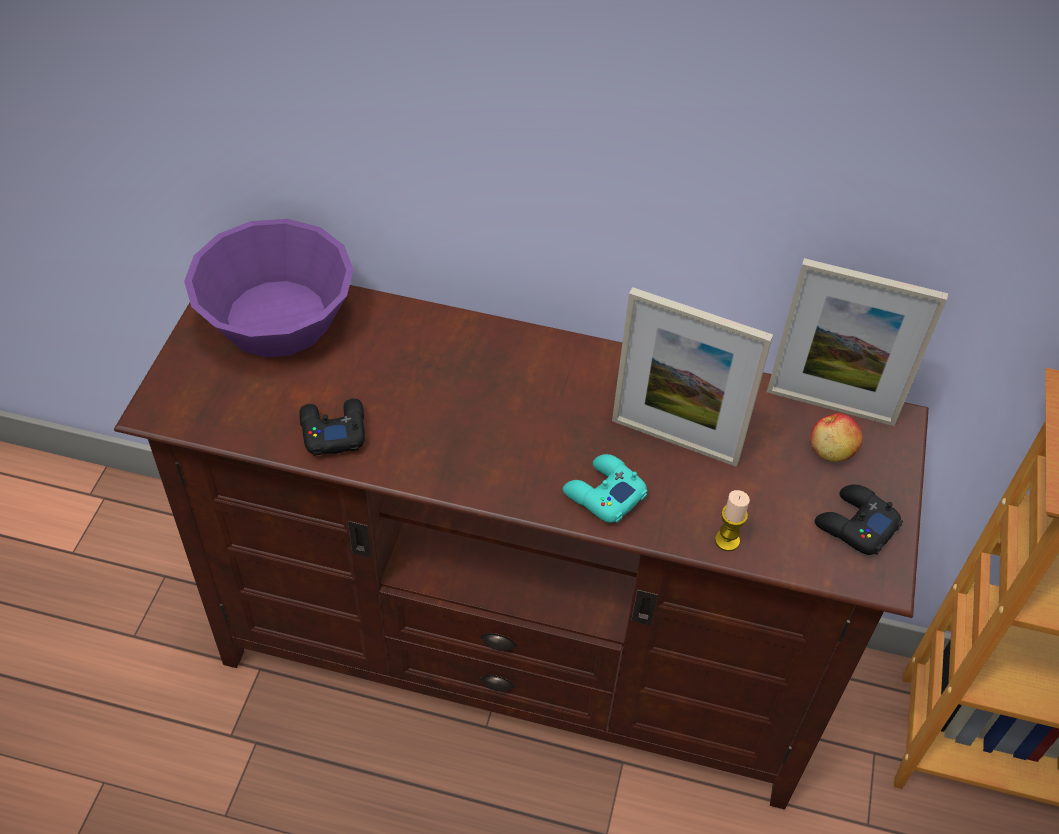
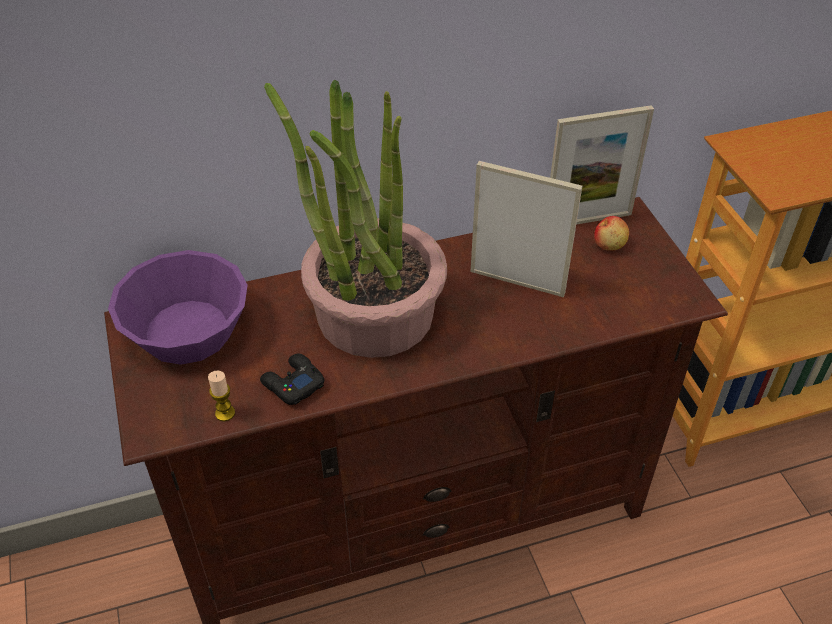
camera: 30 degrees left, 5 degrees down
(480, 395) = (373, 313): none -> potted plant
(603, 494) = (502, 334): turquoise game controller -> none
(674, 440) = (517, 282): picture frame -> picture frame turned 150 degrees counterclockwise
(727, 540) = (596, 324): candle -> candle (225, 413)
(855, 525) = (657, 279): black game controller -> none

